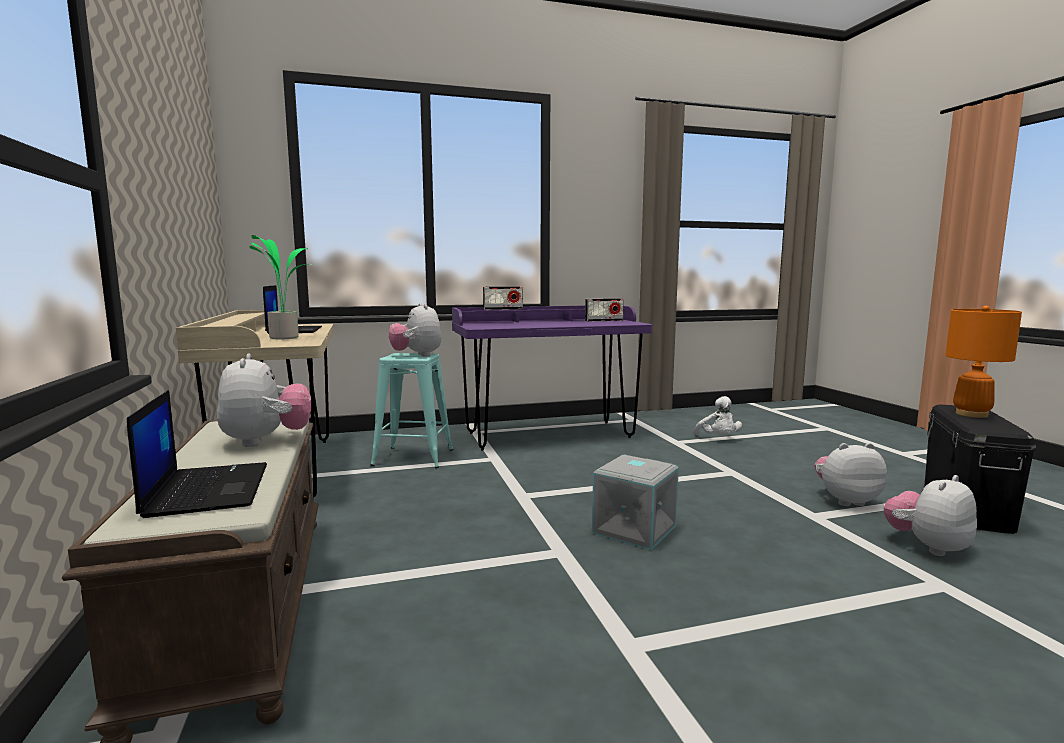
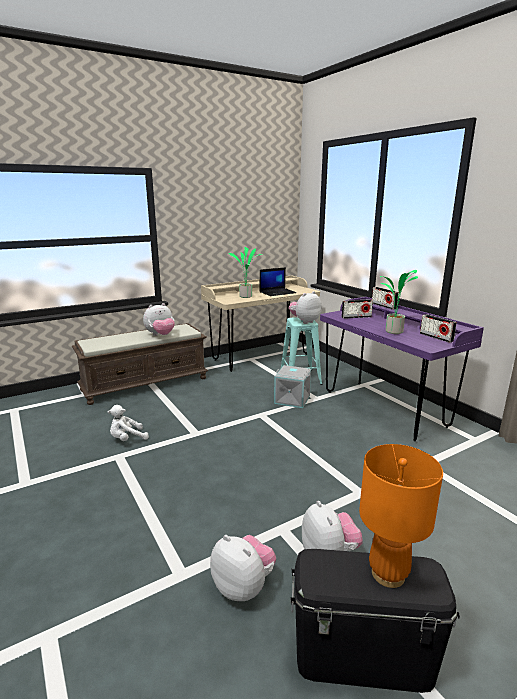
camera: 75 degrees right, 10 degrees up
(207, 489) = (111, 340): laptop -> none
(501, 325) = (356, 317): none -> radio
(577, 324) = (394, 332): none -> potted plant
(633, 529) = (229, 451): grey storage box -> grey storage box (292, 399)
(719, 439) = (463, 488): white plush toy -> white plush toy (127, 439)

